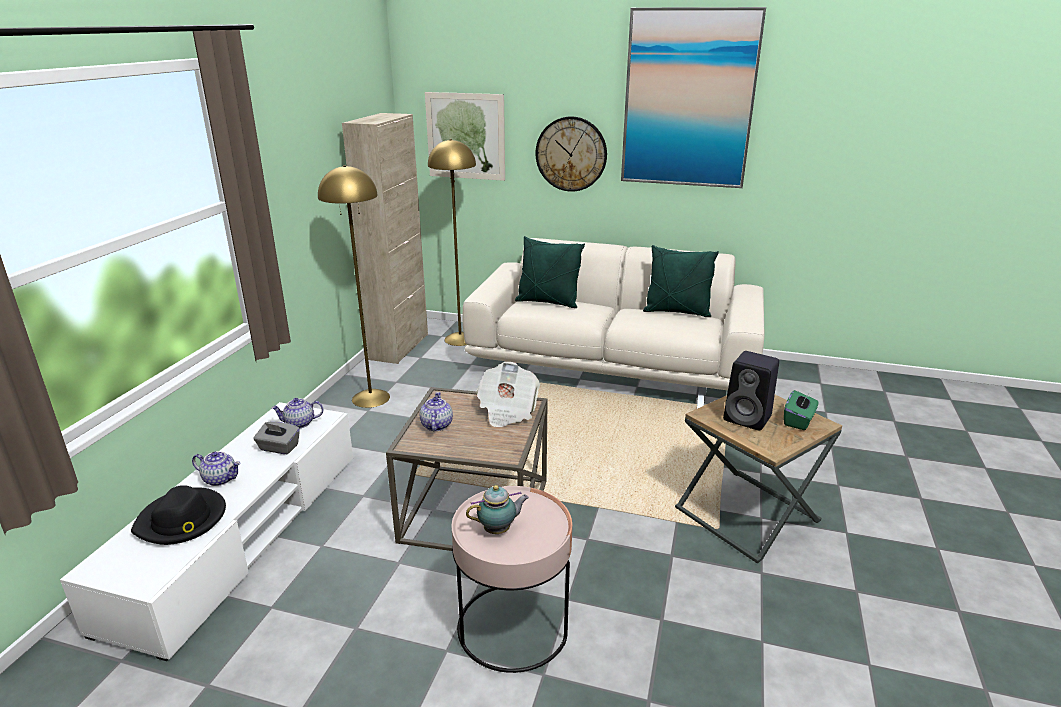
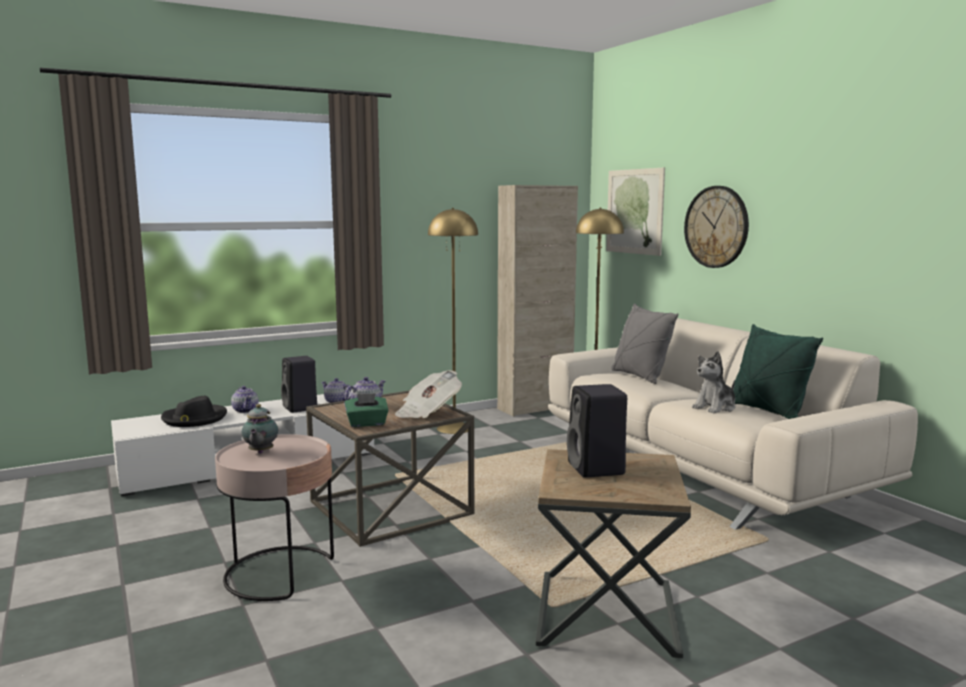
camera: 45 degrees right, 15 degrees down
(279, 448) = (300, 408): grey tissue box -> black speaker
(499, 530) = (260, 452): teapot -> teapot turned 60 degrees clockwise
(548, 302) = (640, 376): green pillow -> grey pillow
(657, 321) = (715, 407): none -> plush toy
(688, 99) = (830, 157): picture -> none
(798, 421) = (646, 487): green tissue box -> green tissue box (367, 423)

